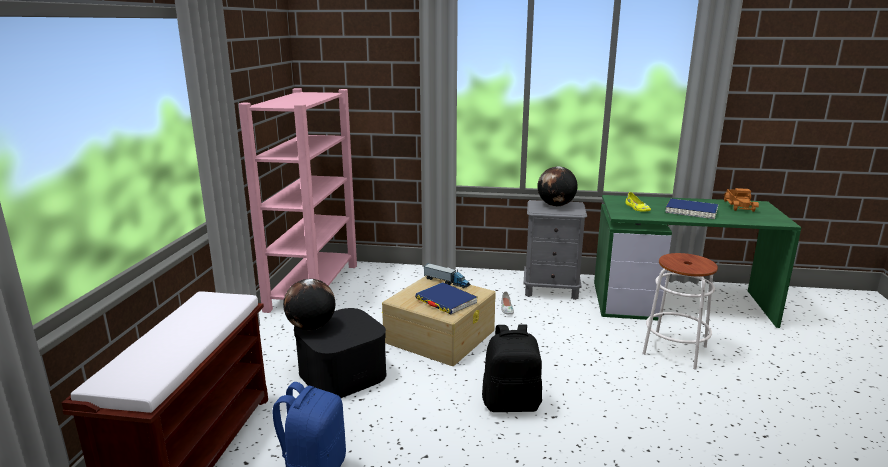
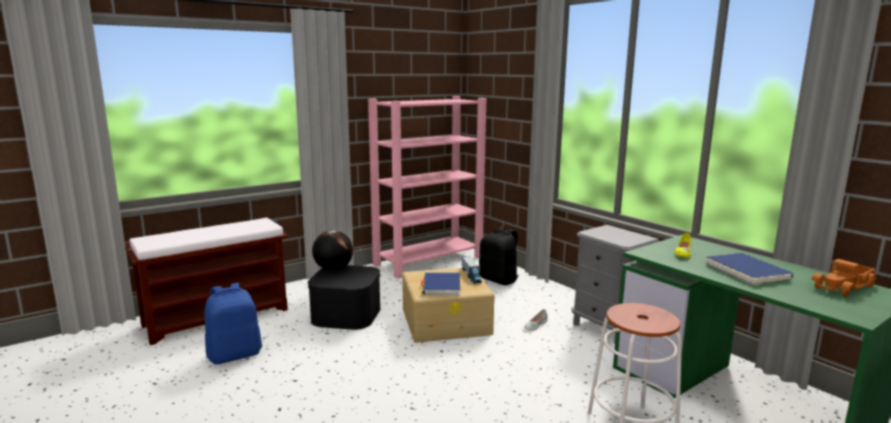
camera: 45 degrees right, 5 degrees down
(511, 403) = (403, 383): black backpack -> black backpack (499, 280)
(556, 205) = (619, 234): globe -> none

